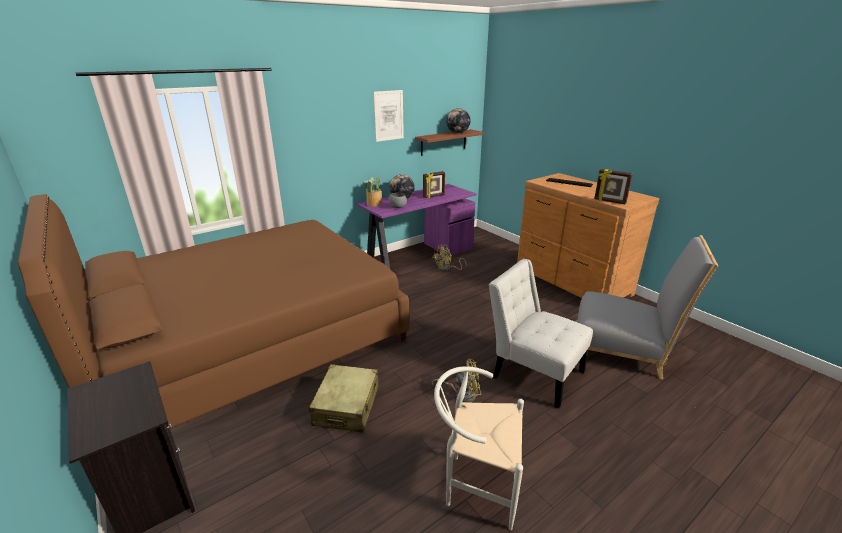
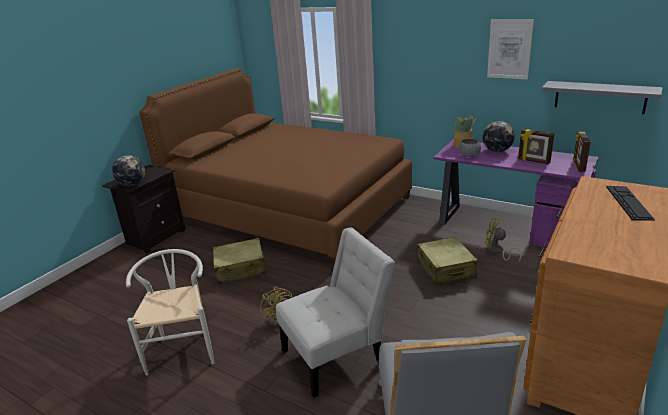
camera: 70 degrees right, 0 degrees up
(443, 142) = (600, 97): brown shelf -> grey shelf
(453, 293) = (446, 269): none -> beige suitcase
(457, 133) = (614, 88): globe -> globe (132, 184)
(533, 371) = (337, 355): white chair -> white chair turned 45 degrees clockwise
(609, 201) = (570, 241): picture frame -> picture frame (578, 166)

